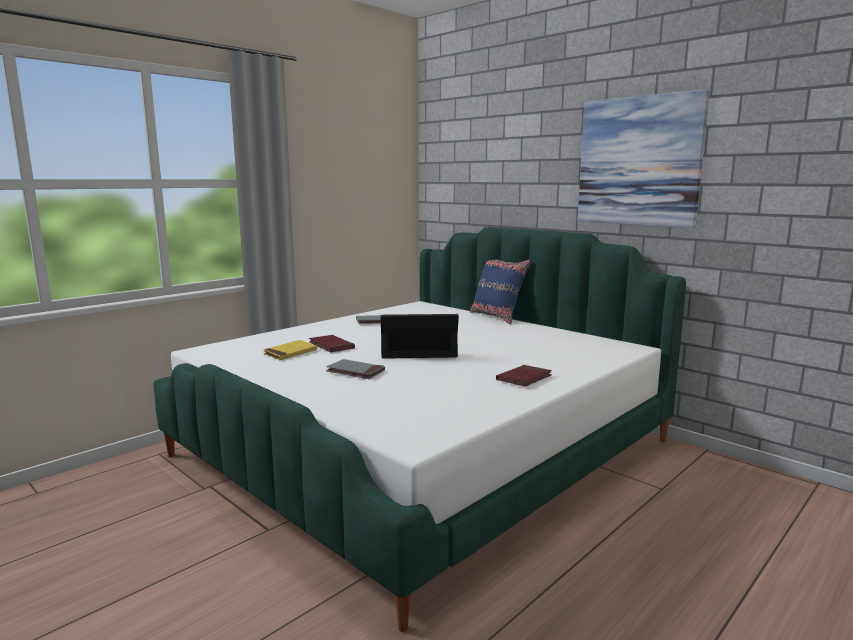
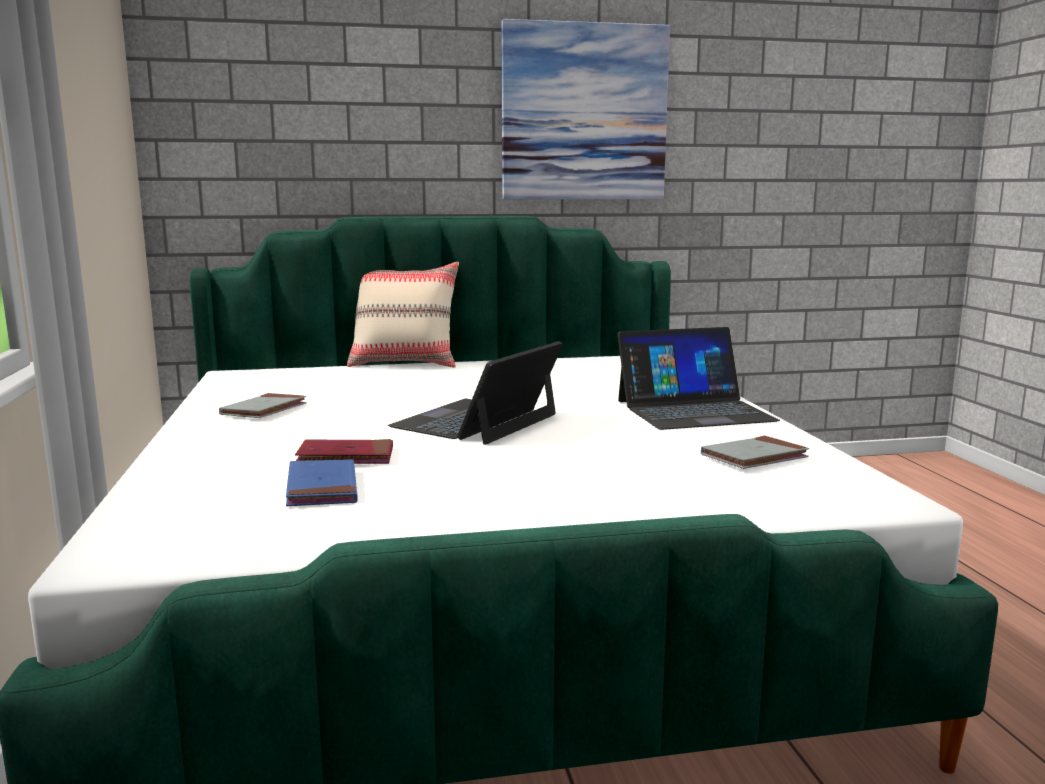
camera: 55 degrees left, 0 degrees up
(290, 352) = (322, 488): yellow book -> blue book
(355, 372) = (528, 470): grey book -> grey book (754, 457)
(497, 316) = (404, 363): blue pillow -> beige pillow
(524, 378) = (694, 410): red book -> laptop

